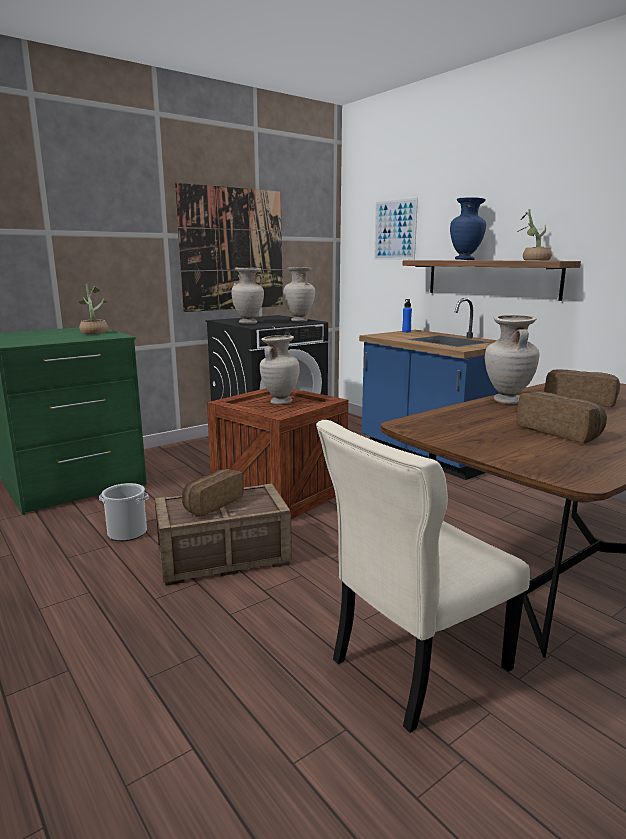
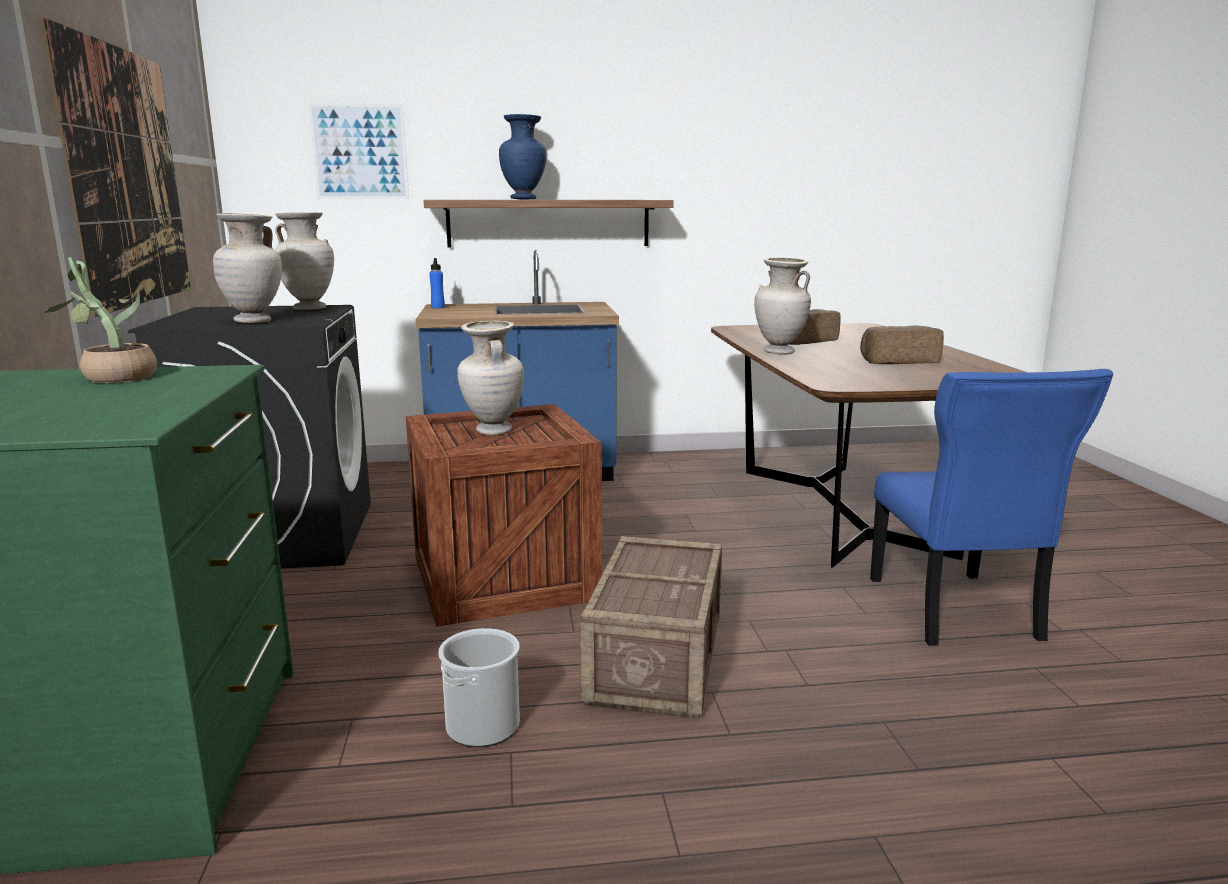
camera: 60 degrees left, 0 degrees up
(211, 503) = (650, 581): bread -> none
(414, 667) = (955, 612): beige chair -> blue chair
(532, 260) = (623, 199): potted plant -> none

